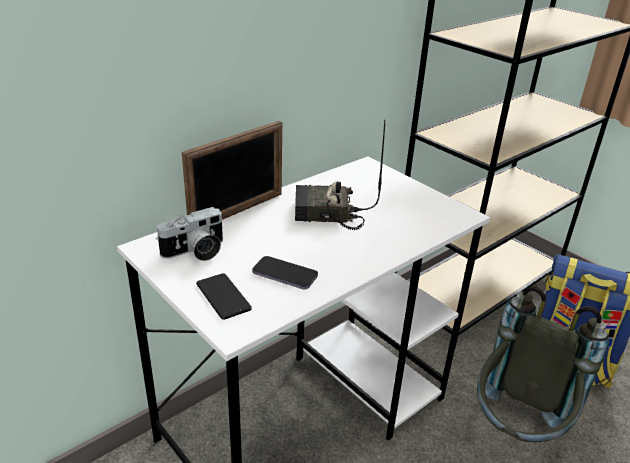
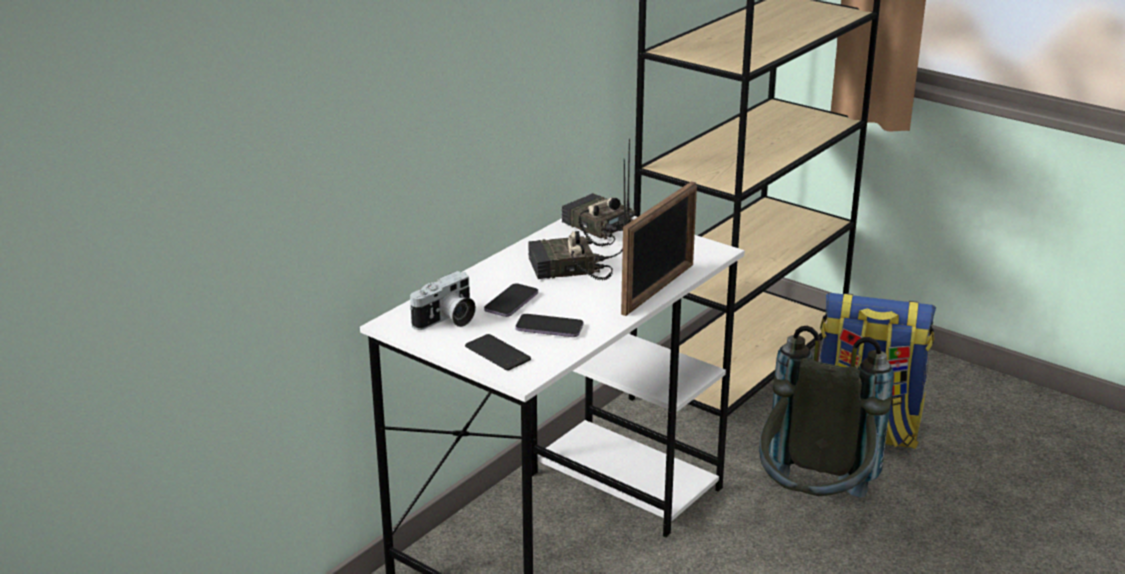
camera: 10 degrees left, 5 degrees down
(238, 212) = (470, 278): picture frame -> picture frame (658, 289)
(262, 241) = (511, 302): none -> phone
(364, 179) = (596, 228): none -> radio

